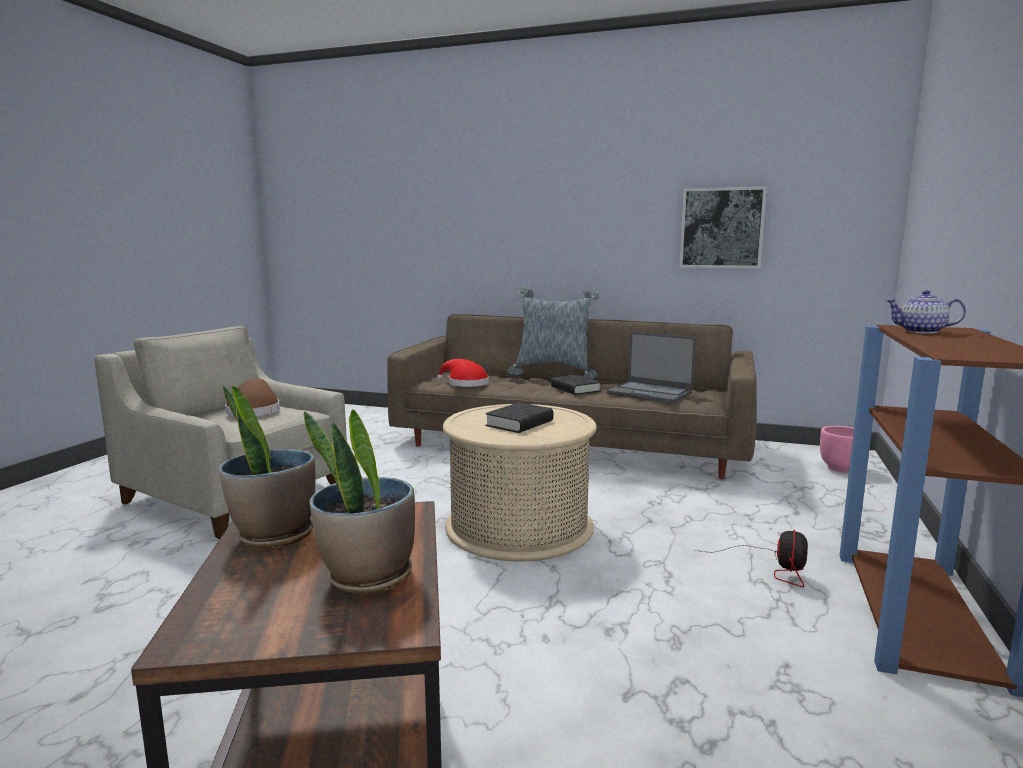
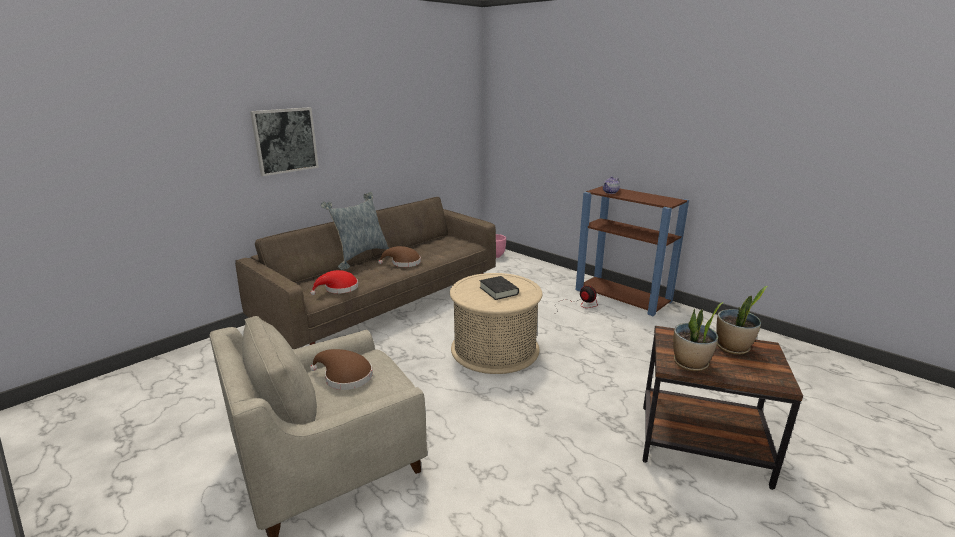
camera: 65 degrees left, 10 degrees up
(575, 389) = (403, 263): black book -> brown hat
(650, 393) = (438, 250): laptop -> none
(721, 228) = (414, 136): picture -> picture (285, 140)

